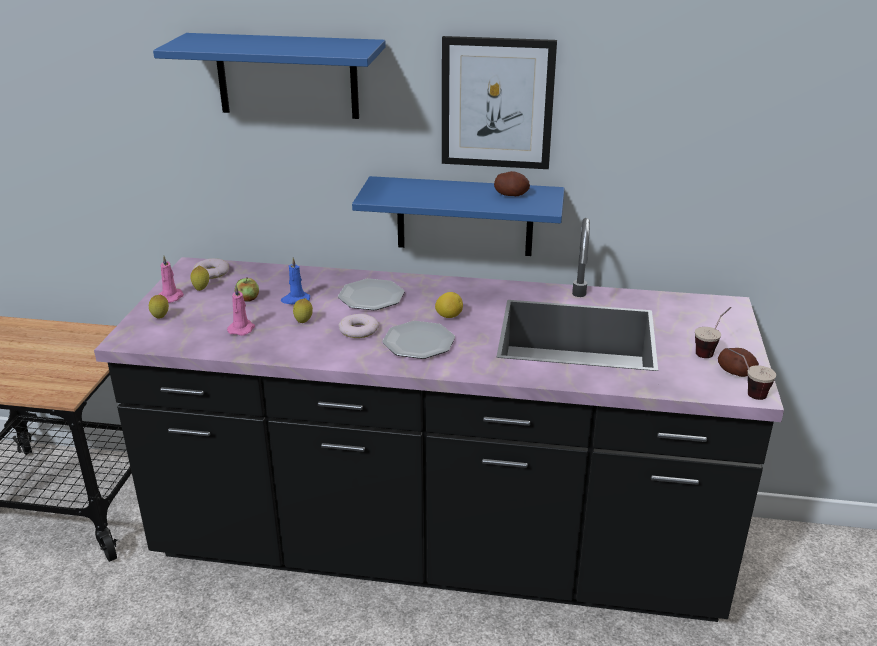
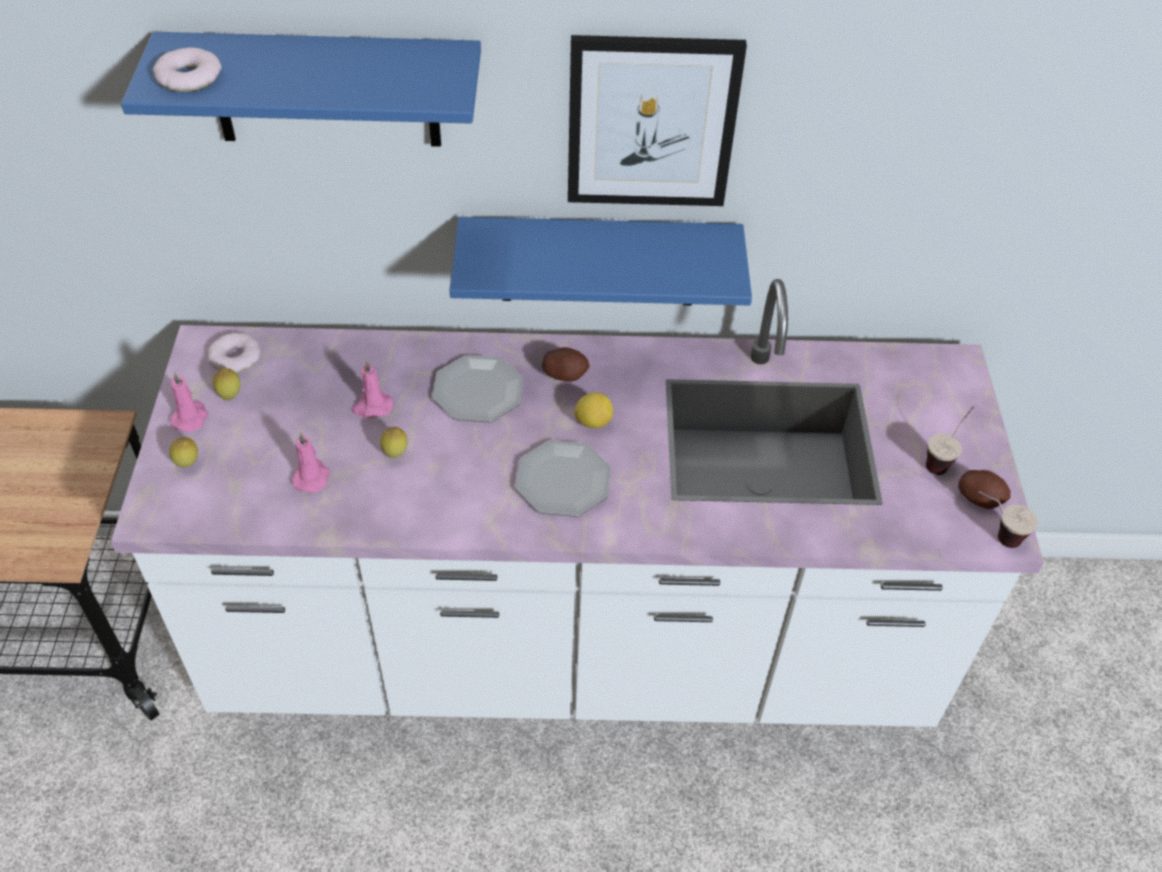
camera: 10 degrees left, 20 degrees up
(247, 299) = (303, 412): apple -> none
(295, 300) = (372, 407): blue candle -> pink candle
(358, 330) = (475, 463): donut -> donut (188, 76)
(438, 549) = (572, 649): black counter -> white counter
(511, 195) = (673, 251): potato -> potato (565, 374)

